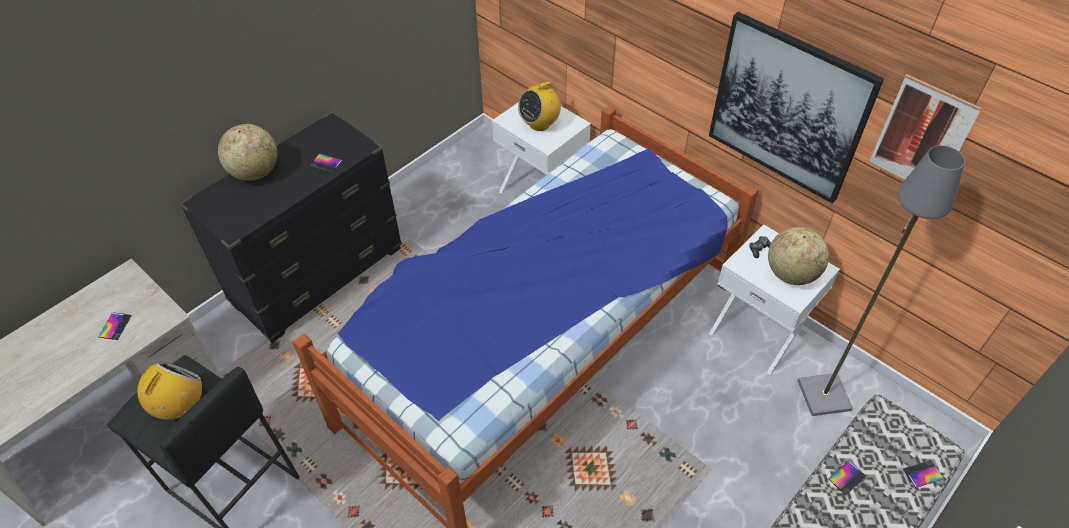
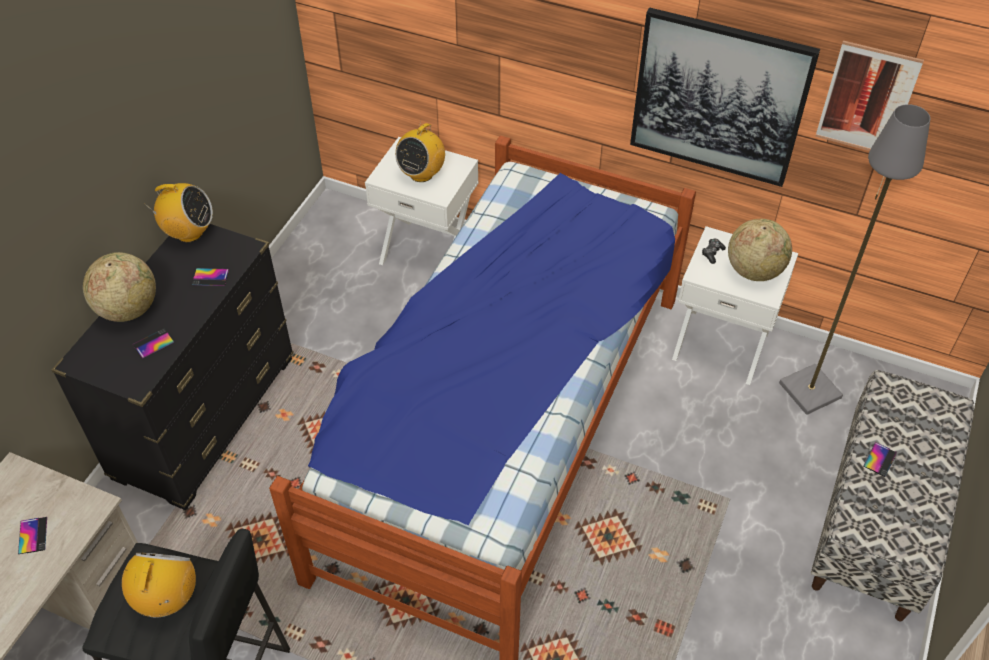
camera: 20 degrees left, 0 degrees up
(327, 125) = (189, 233): none -> radio
(923, 474) = (945, 434): phone -> phone (153, 343)

